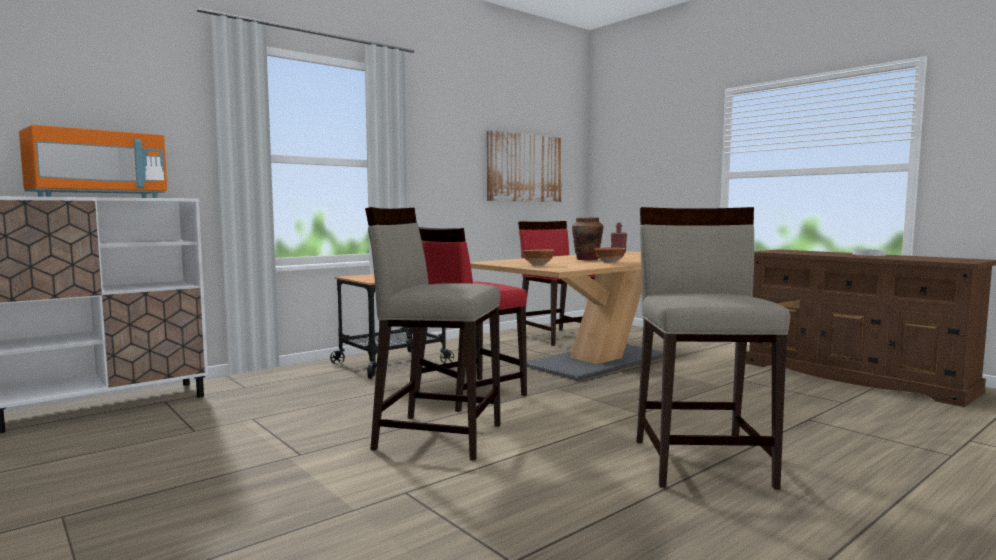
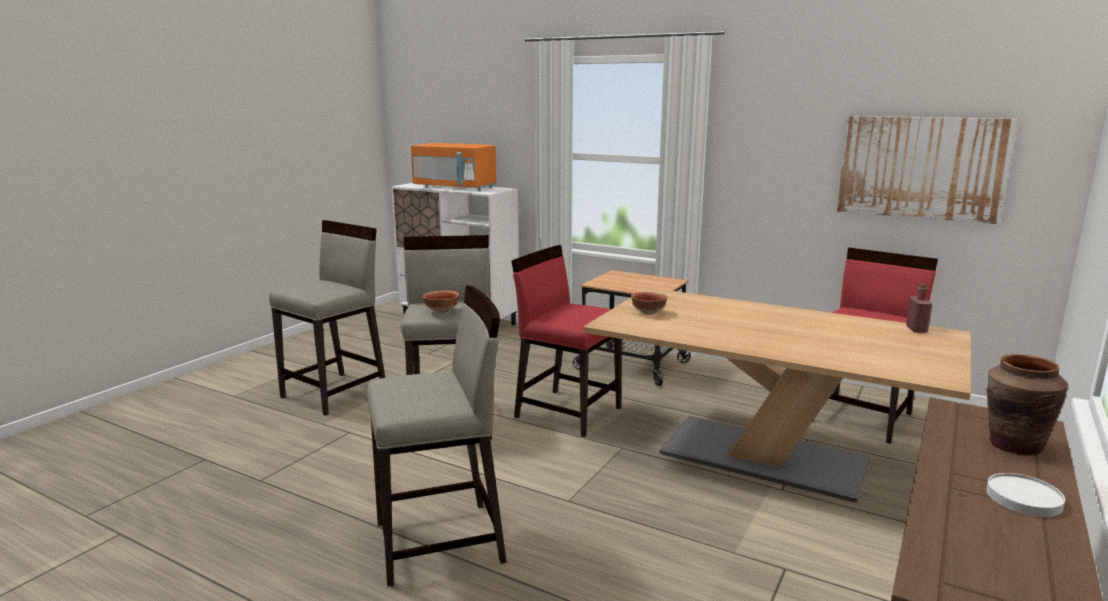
camera: 70 degrees right, 10 degrees up
(243, 496) = (335, 393): none -> beige stool
(587, 259) = (758, 324): brown vase -> brown vase (1014, 445)
(609, 263) = (725, 336): bowl -> bowl (441, 311)

